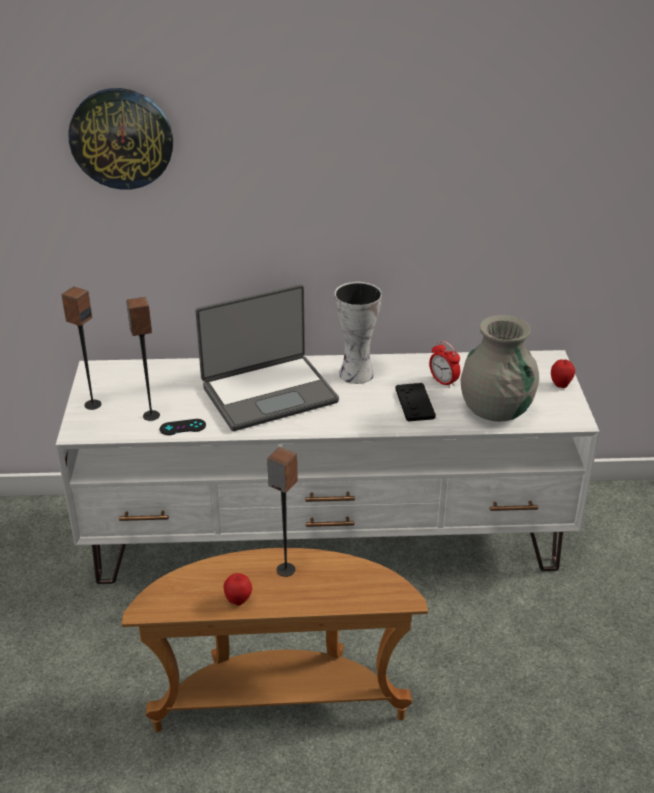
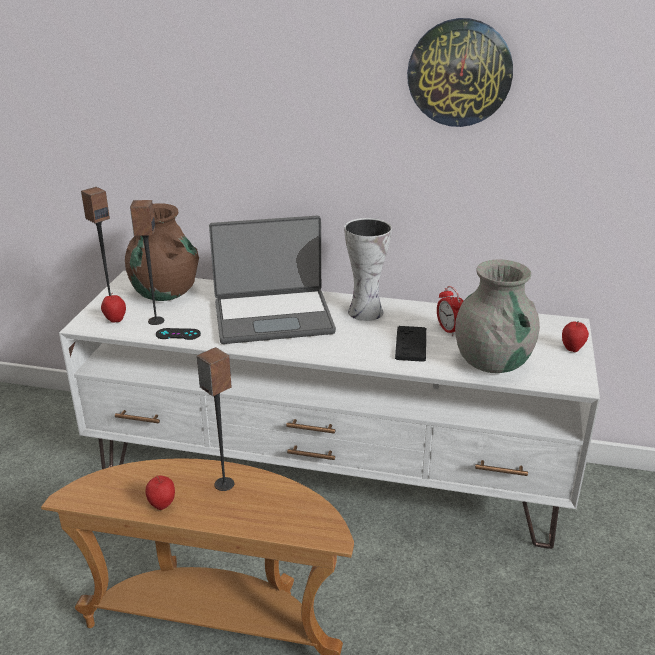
camera: 15 degrees right, 5 degrees down
(108, 422) = (115, 320): none -> apple
(121, 138) = (161, 56): wall clock -> wall clock (459, 73)
(142, 382) = (165, 293): none -> brown vase

